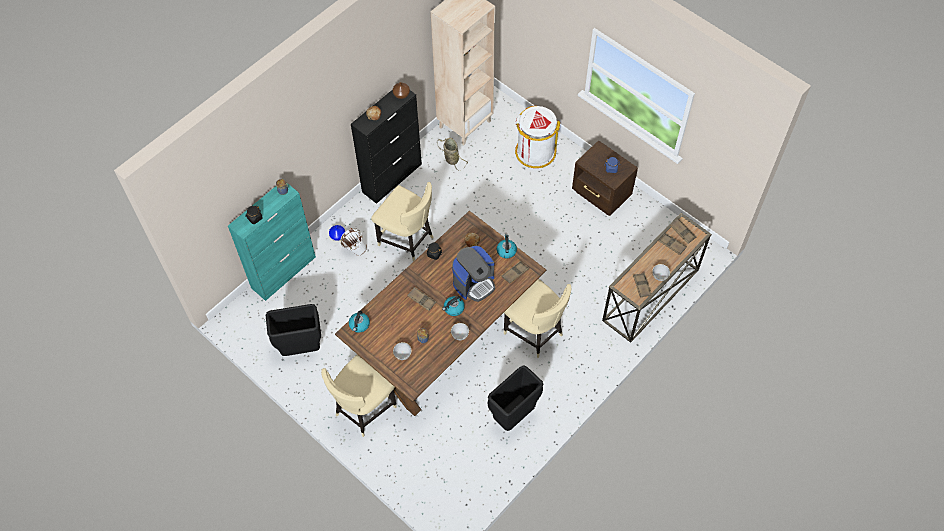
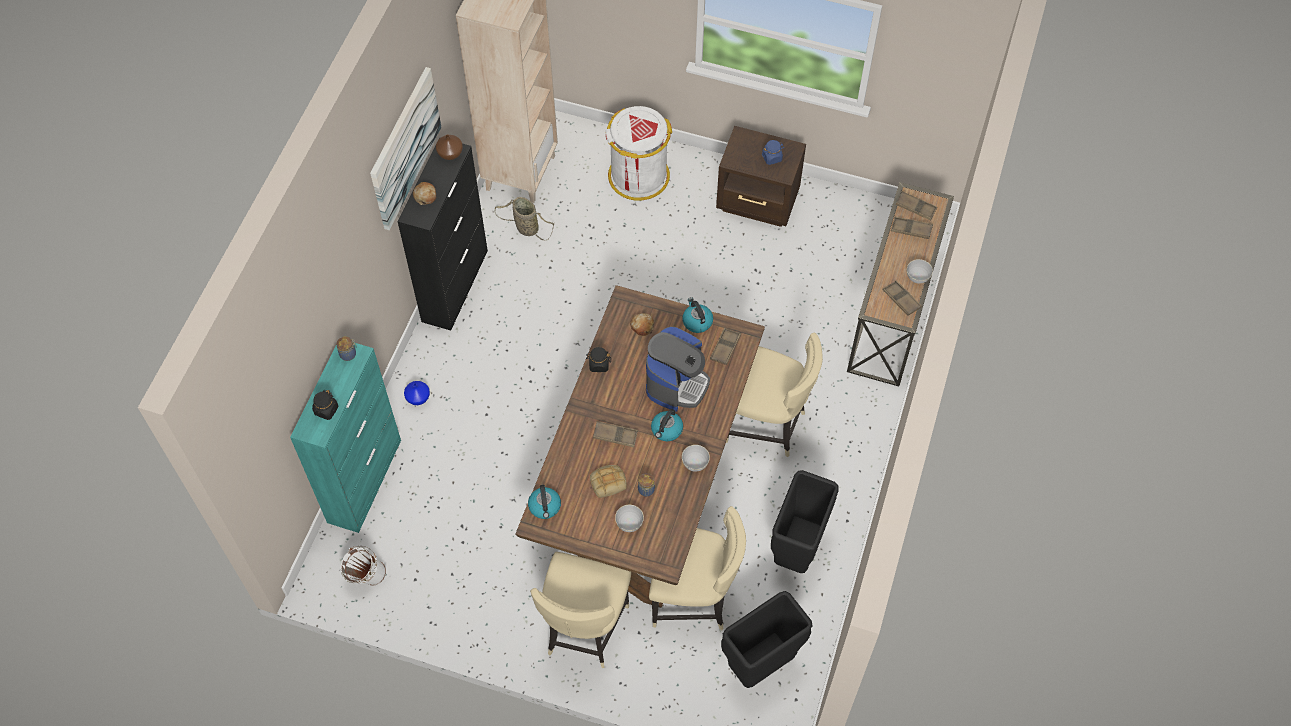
camera: 25 degrees left, 0 degrees up
(301, 349) = (448, 581): black trash can -> black trash can (761, 665)
(354, 249) = (453, 408): white bucket -> white bucket (366, 578)
(367, 81) = (404, 148): none -> picture
(403, 325) = (608, 481): none -> bread
(407, 240) = (523, 365): beige chair -> beige chair (693, 599)

